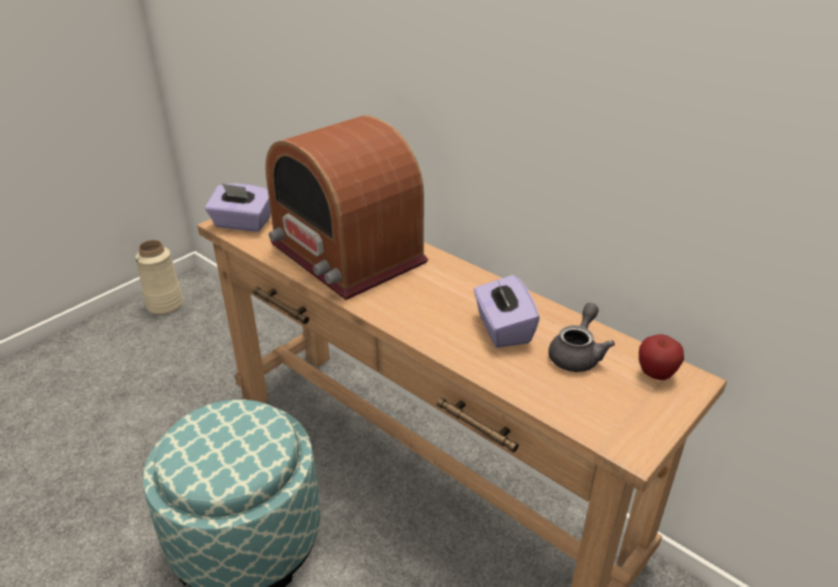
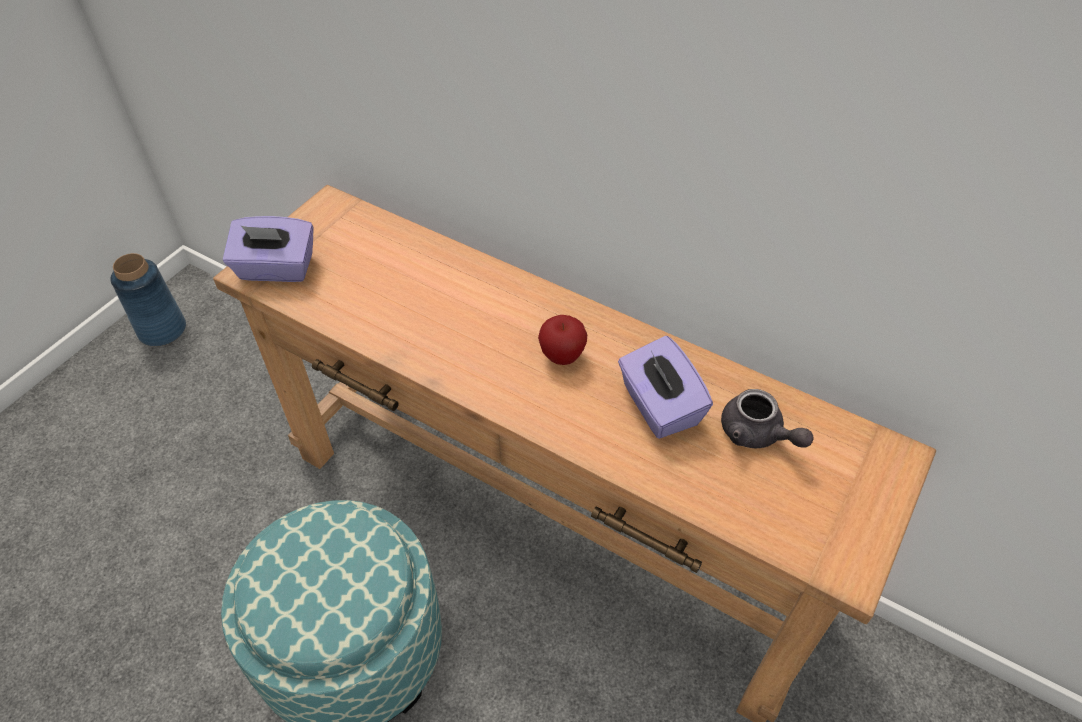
camera: 10 degrees left, 15 degrees up
(165, 305) = (163, 330): beige vase -> blue vase
(346, 254) = (431, 306): radio -> none
(577, 354) = (757, 434): grey teapot -> grey teapot turned 120 degrees clockwise
(655, 374) = (854, 453): apple -> apple (562, 357)

